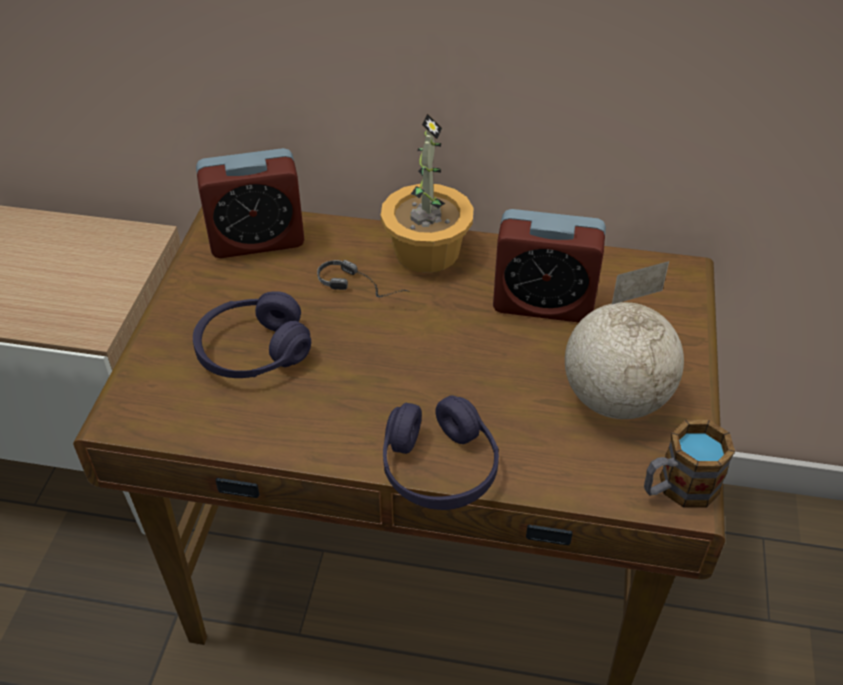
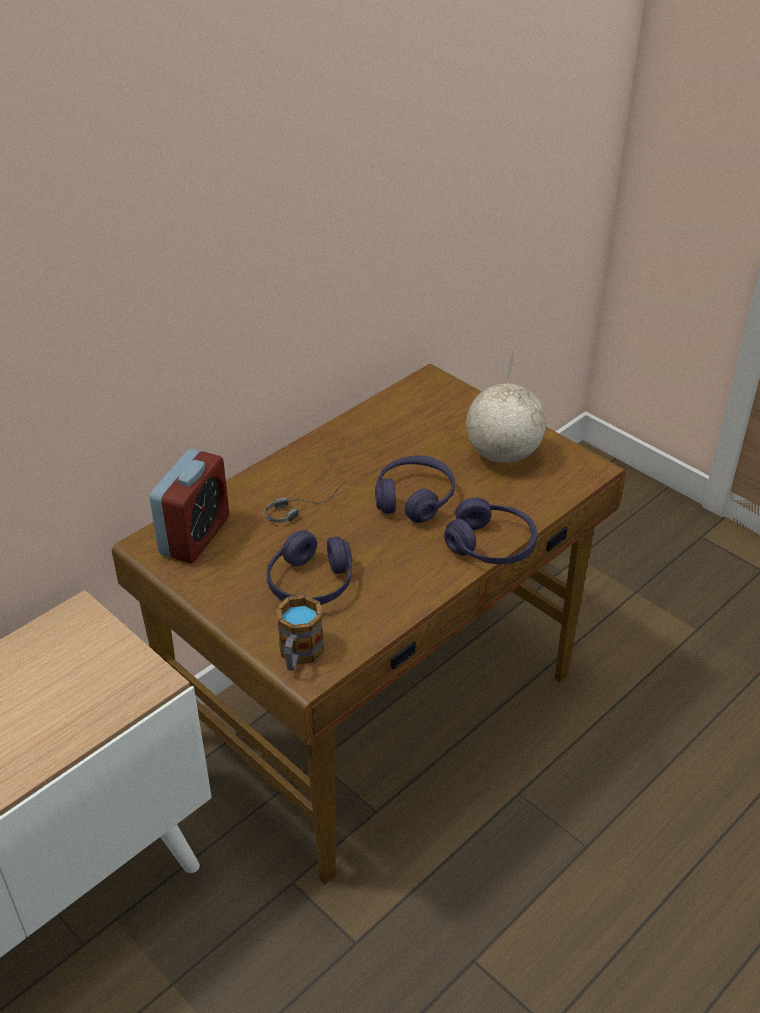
camera: 55 degrees left, 5 degrees down
(425, 251) = (298, 465): potted plant -> none
(458, 362) = (414, 498): none -> purple headphones
(543, 303) = (400, 441): alarm clock -> none
(677, 488) = (584, 466): mug -> mug (298, 655)

